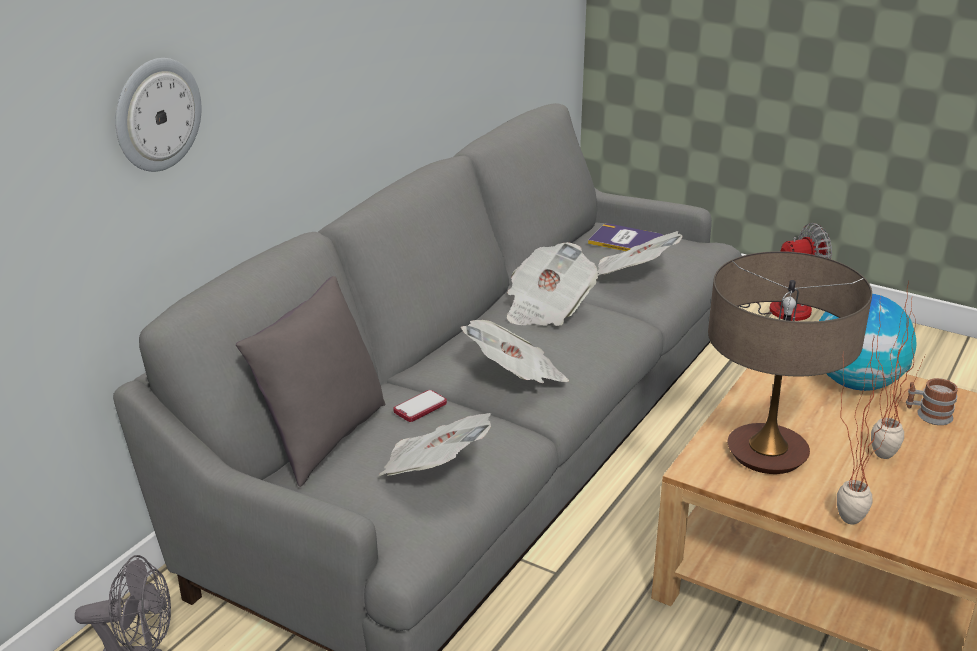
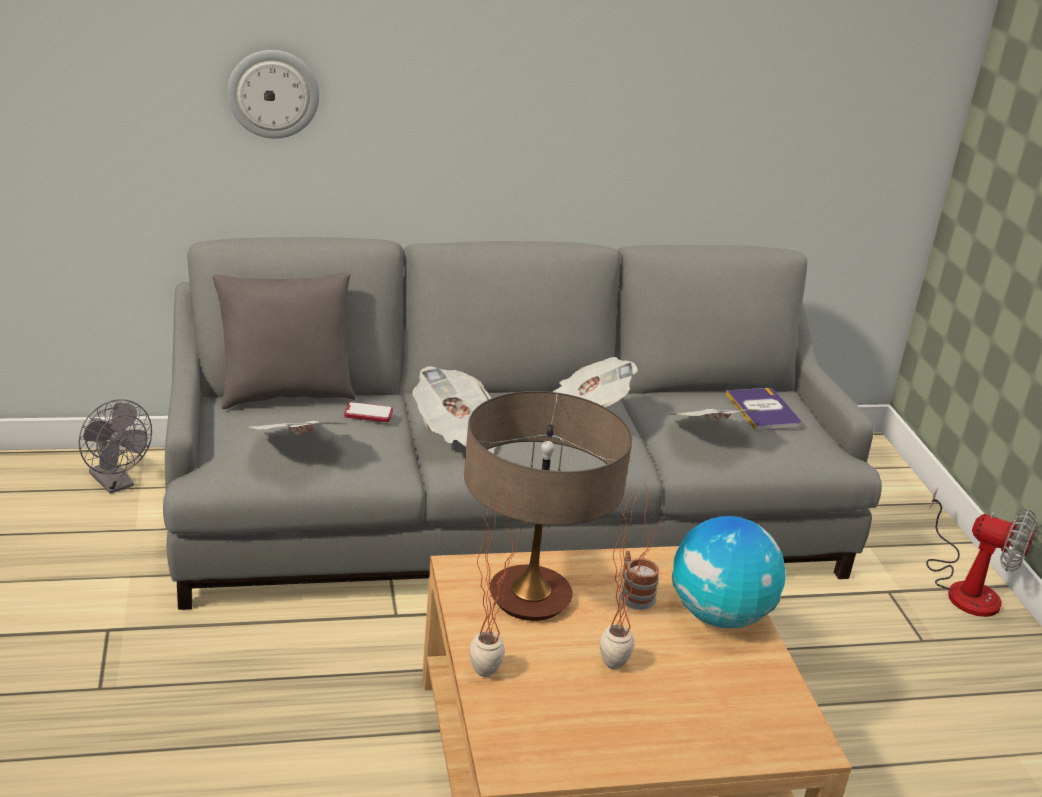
camera: 45 degrees right, 0 degrees up
(928, 415) = (722, 674): mug -> mug (634, 594)

